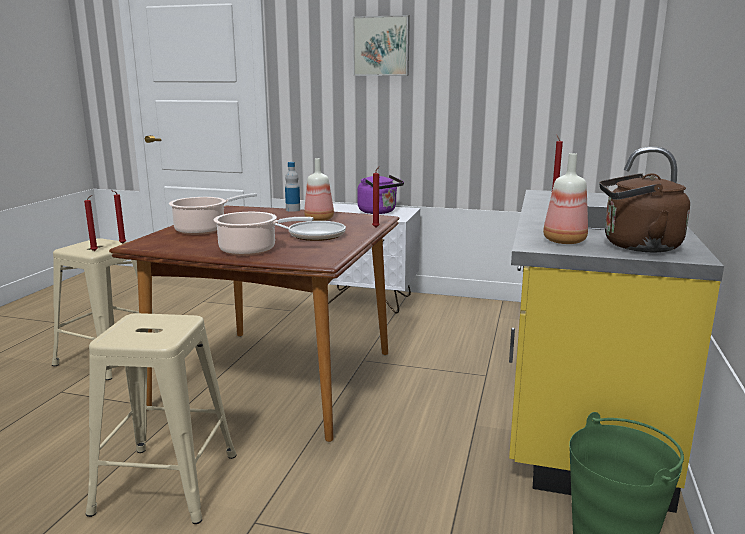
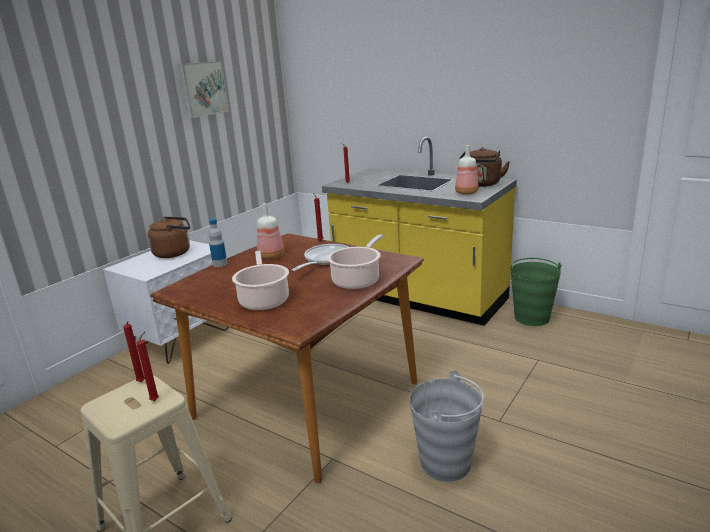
camera: 70 degrees left, 5 degrees up
(166, 483) = (446, 463): beige stool -> grey bucket
(379, 212) = (175, 253): purple kettle -> brown kettle
(381, 46) = (109, 94): picture -> picture (202, 89)

